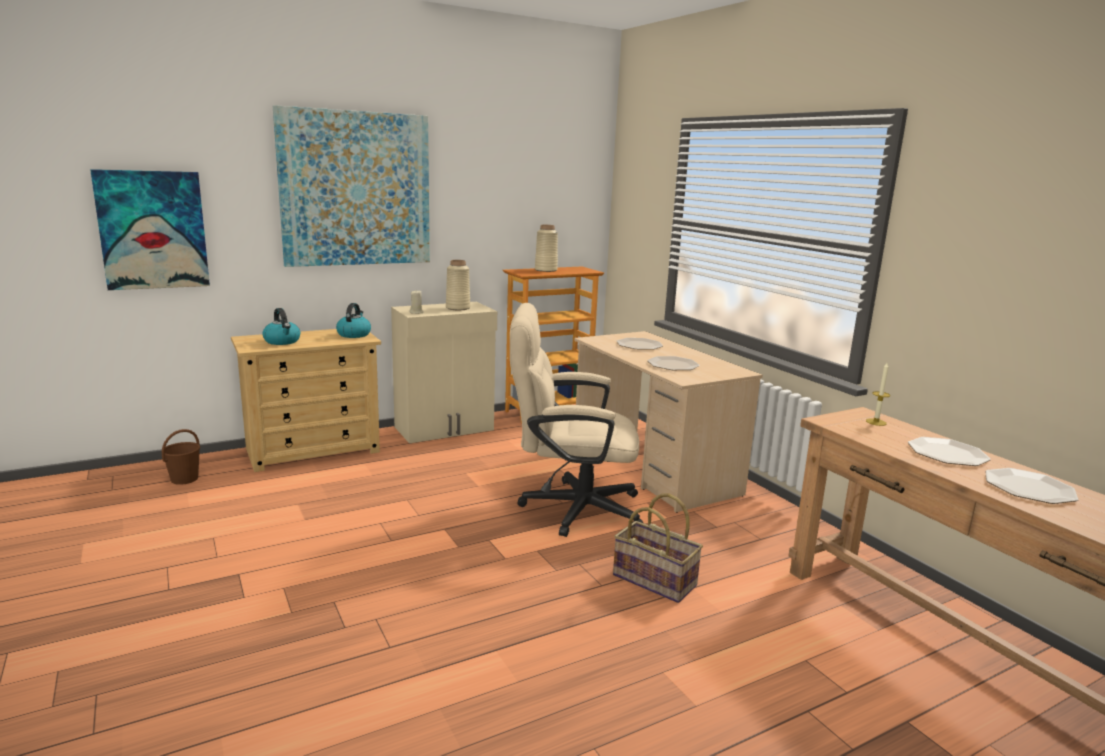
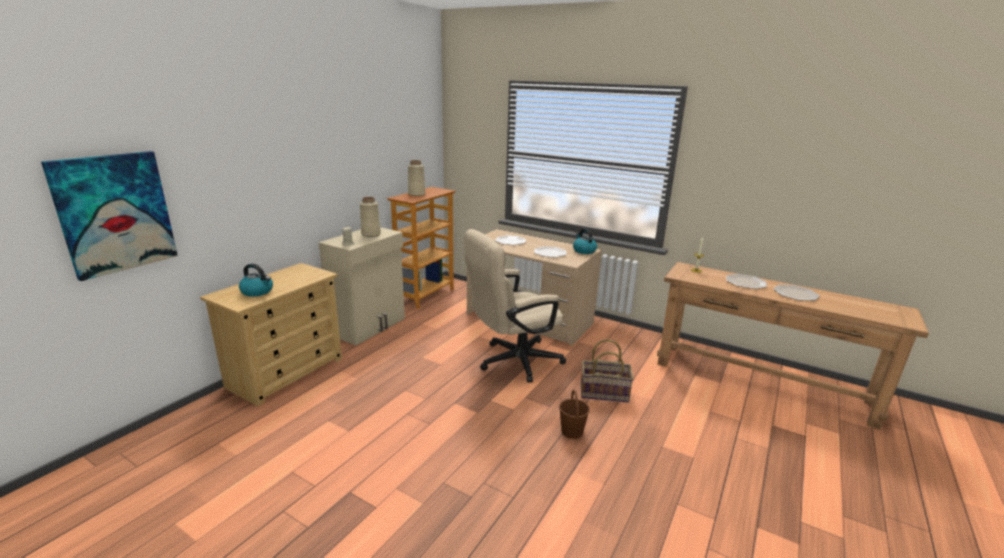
camera: 30 degrees left, 5 degrees up
(185, 479) = (200, 432): brown bucket -> brown bucket (572, 431)
(354, 334) = (306, 272): kettle -> kettle (584, 251)
(356, 189) = (284, 150): picture -> none

